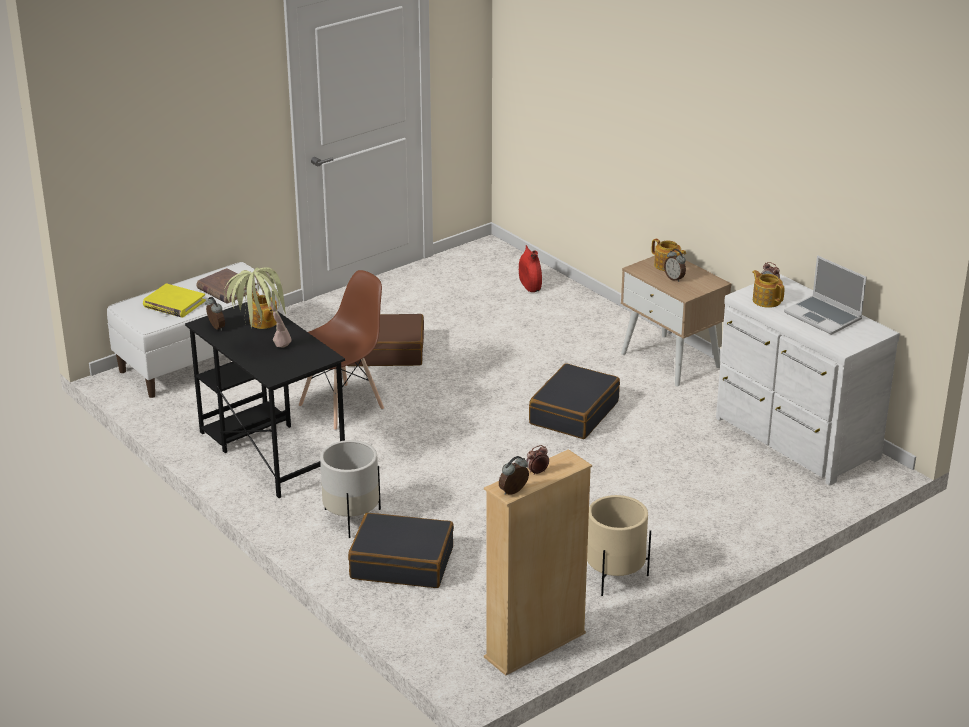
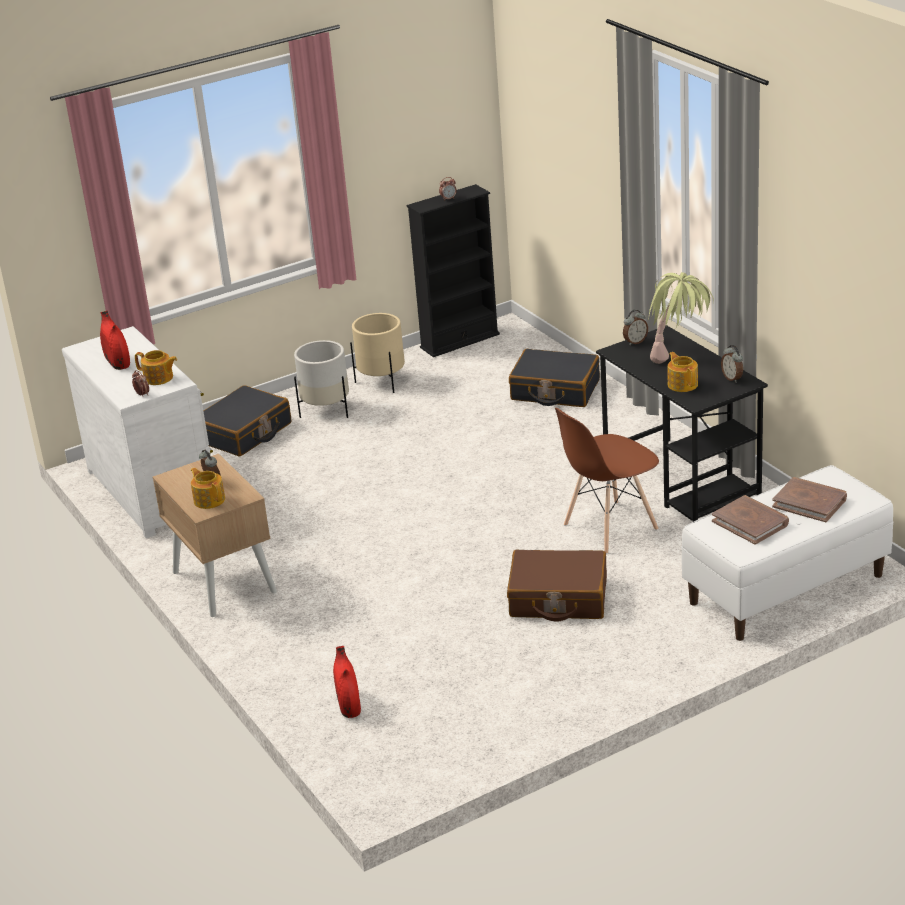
camera: 170 degrees left, 0 degrees up
(174, 304) = (809, 502): yellow book -> brown book
(351, 518) = (598, 422): white planter -> white planter (326, 410)
(514, 492) = (468, 188): alarm clock -> alarm clock (635, 342)
(535, 646) = (459, 341): beige bookcase -> black bookcase
(573, 413) = (361, 519): black suitcase -> black suitcase (244, 433)
(766, 300) = (159, 378): teapot -> teapot turned 45 degrees counterclockwise
(824, 317) = (117, 362): laptop -> red vase

